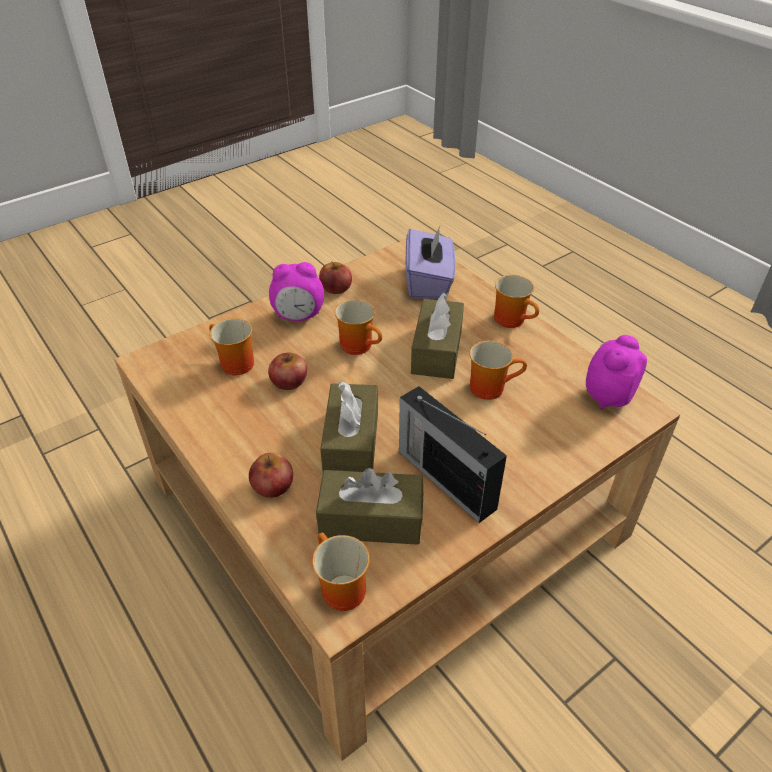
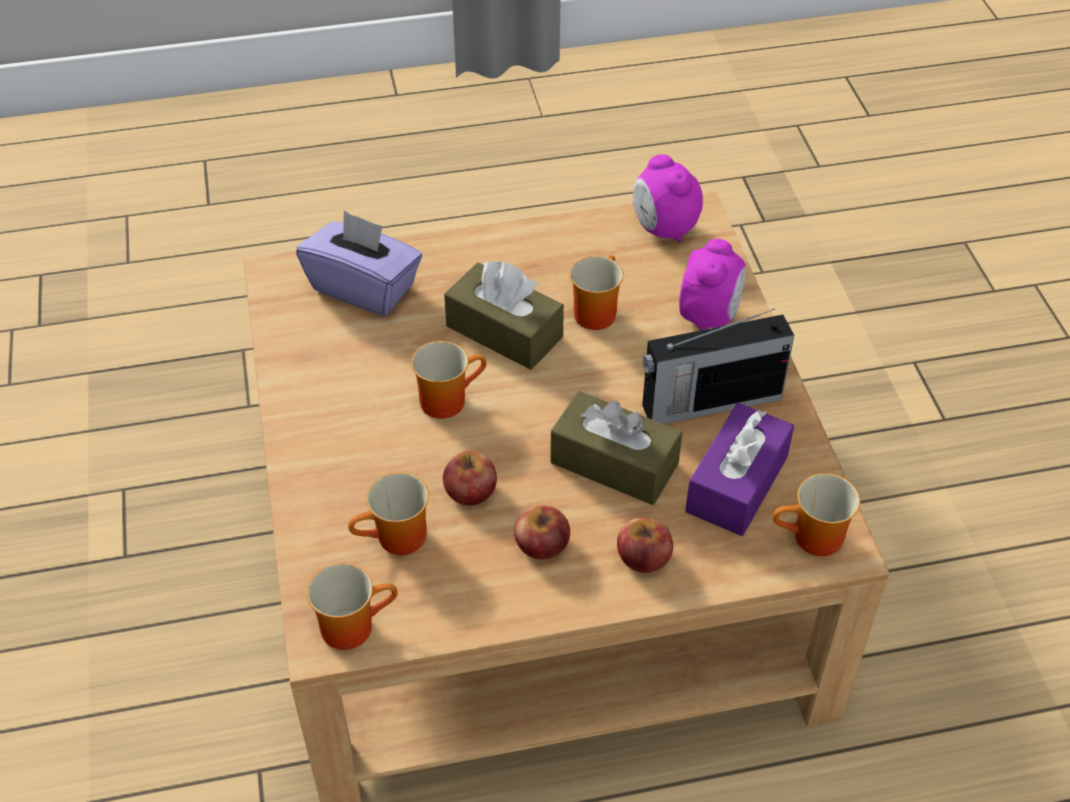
camera: 65 degrees left, 5 degrees up
(299, 316) = (342, 441): alarm clock -> alarm clock (709, 316)
(336, 287) = (305, 382): apple -> apple (542, 544)
(371, 520) = (737, 484): brown tissue box -> purple tissue box
(513, 319) = (493, 243): mug -> mug (352, 623)

